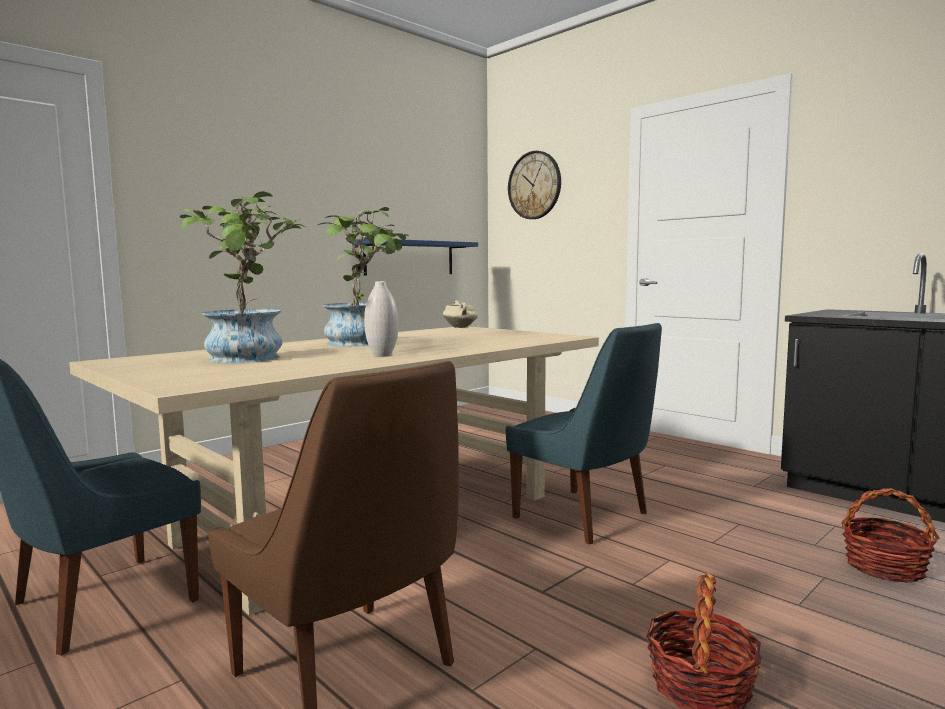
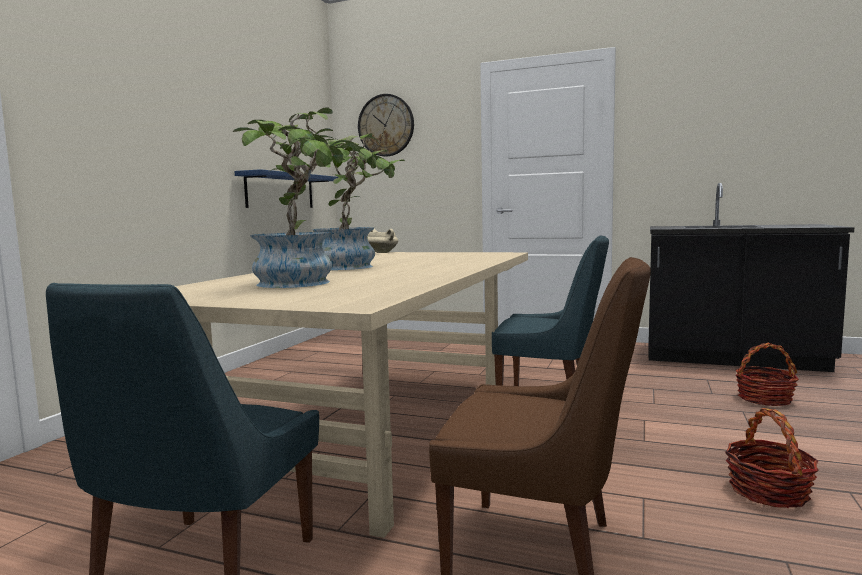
camera: 25 degrees left, 0 degrees up
(382, 355) = (420, 272): white vase -> none

